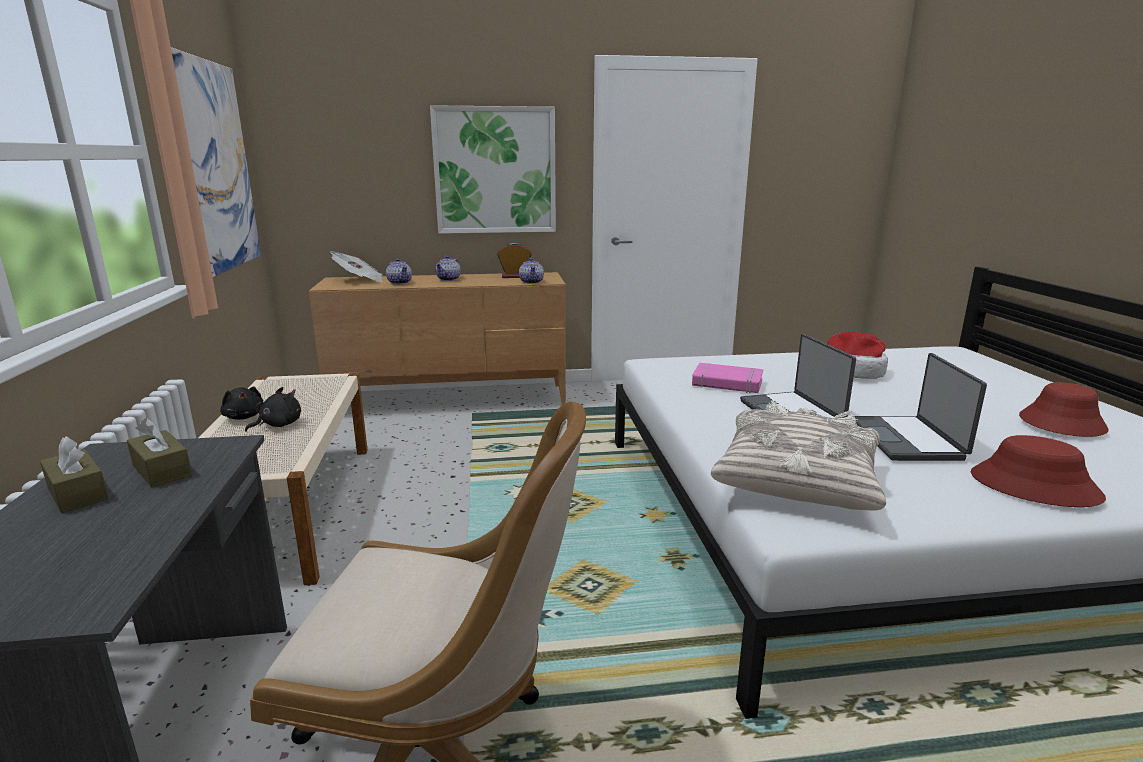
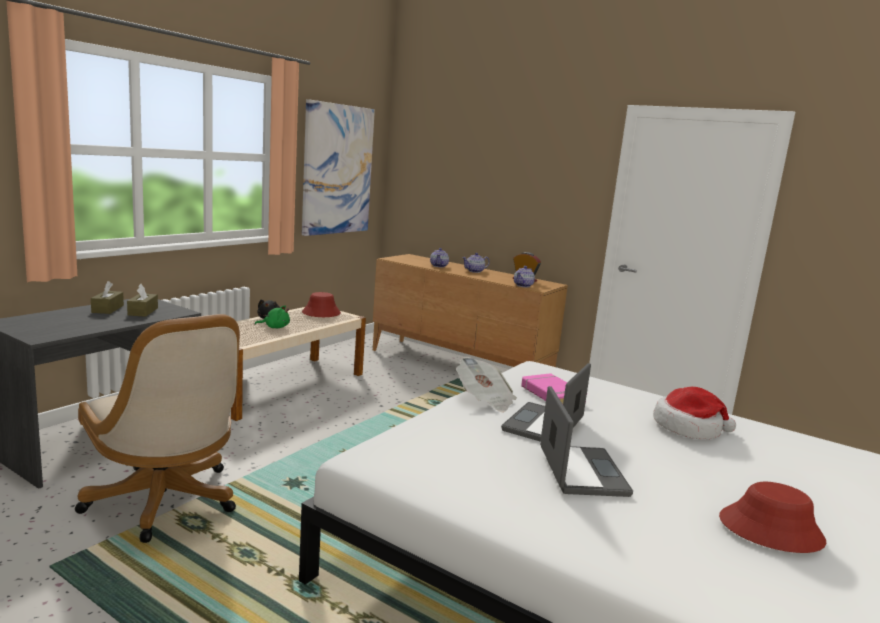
camera: 40 degrees right, 5 degrees down
(278, 425) = (275, 327): black plush toy -> green plush toy
(360, 280) = (420, 259): newspaper -> newspaper (485, 400)
(495, 171) = (533, 193): picture -> none
(796, 484) = (425, 450): beige pillow -> none
(908, 440) = (580, 472): laptop -> laptop turned 135 degrees clockwise
(1034, 486) = (589, 532): red hat -> red hat (321, 313)

